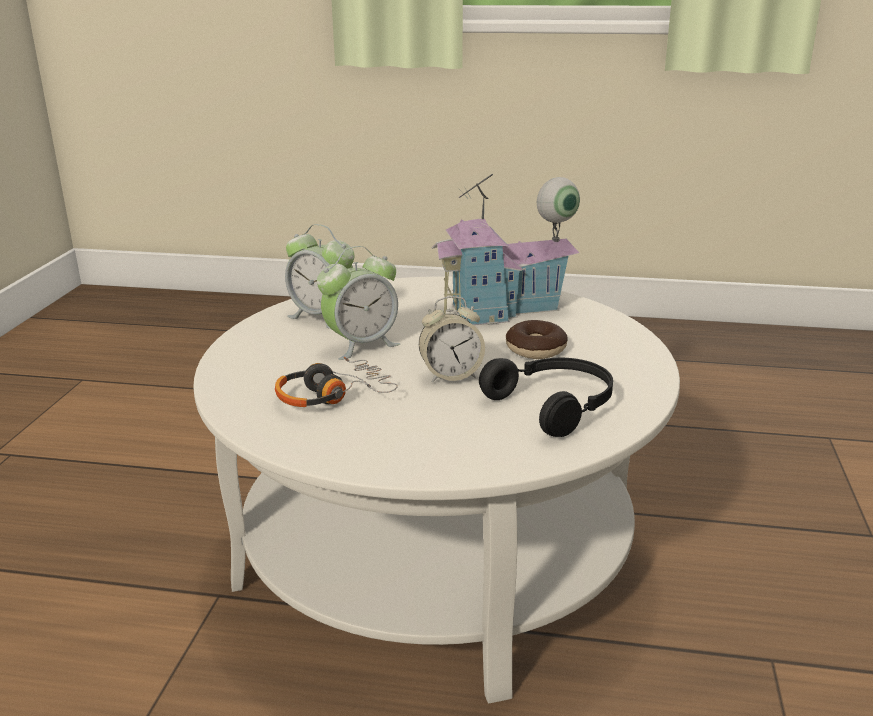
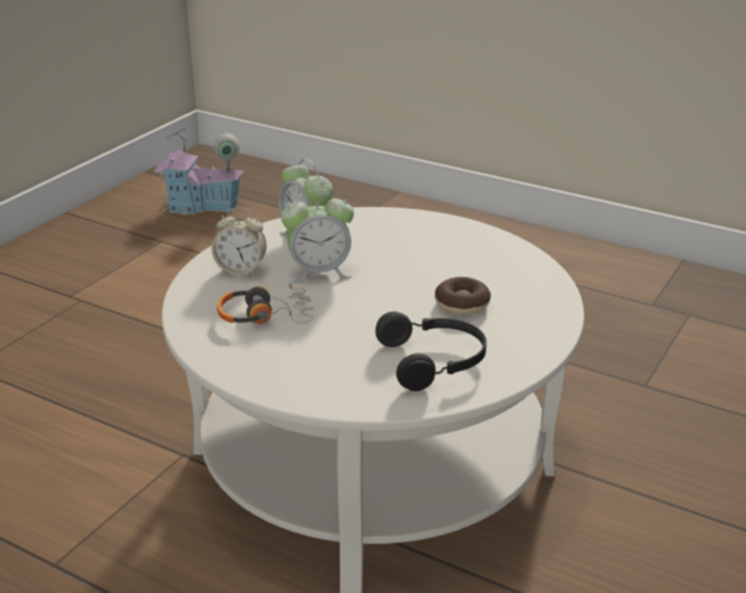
camera: 20 degrees right, 5 degrees up
(451, 375) = (370, 316): alarm clock -> alarm clock (241, 270)
(505, 310) = (466, 259): toy house -> toy house (201, 207)

